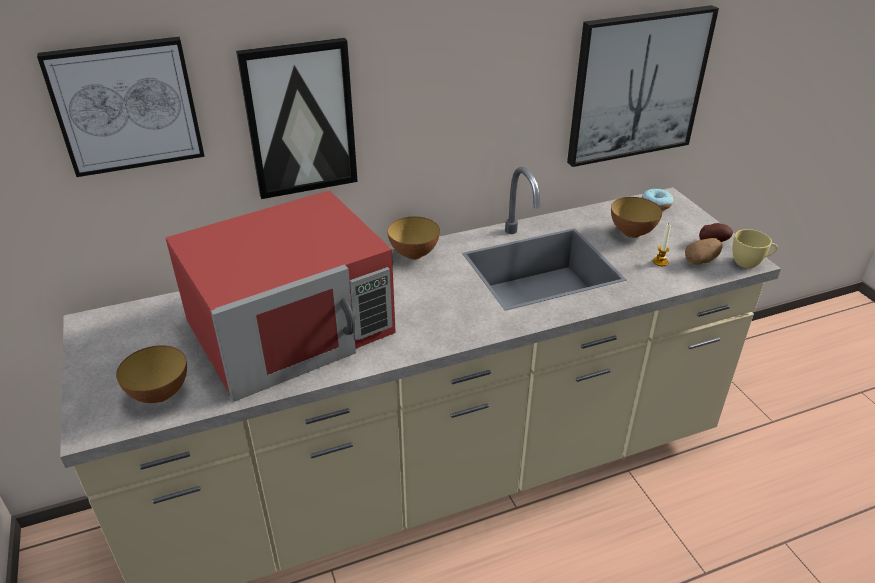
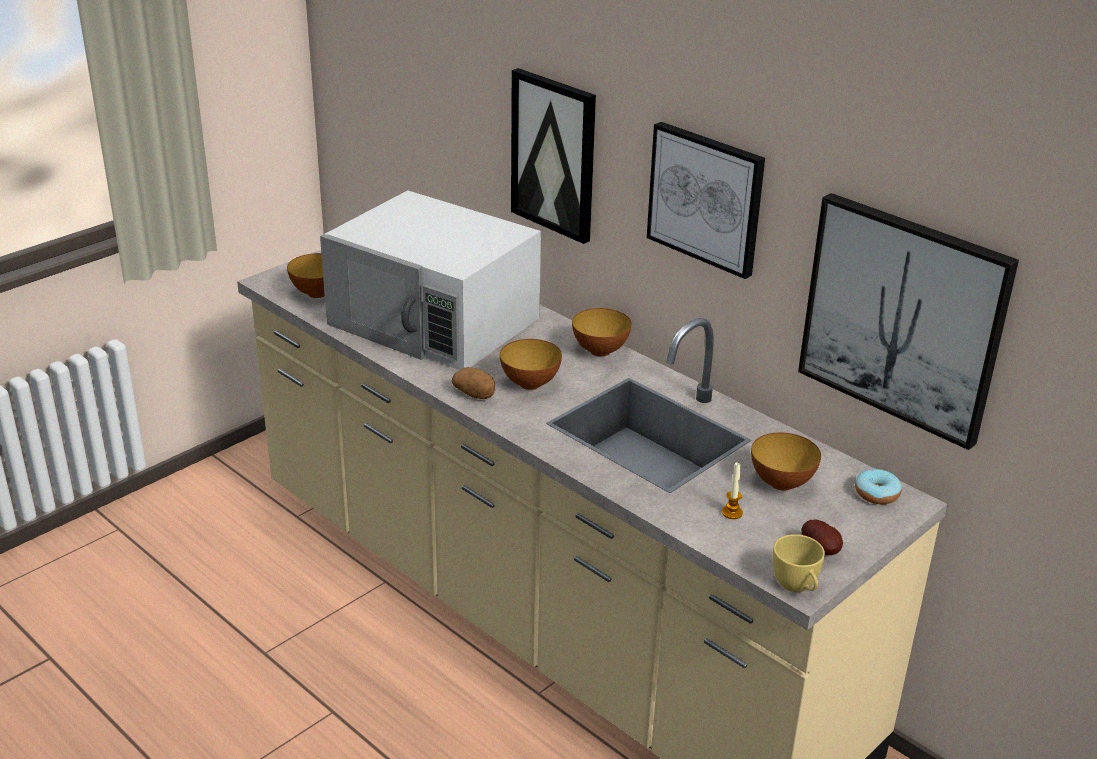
camera: 65 degrees right, 5 degrees down
(126, 106) = (447, 78): picture -> picture (706, 198)
(292, 327) = (435, 321): red microwave -> white microwave
(440, 302) = (530, 384): none -> bowl
(701, 261) = (764, 545): potato -> potato (475, 394)

